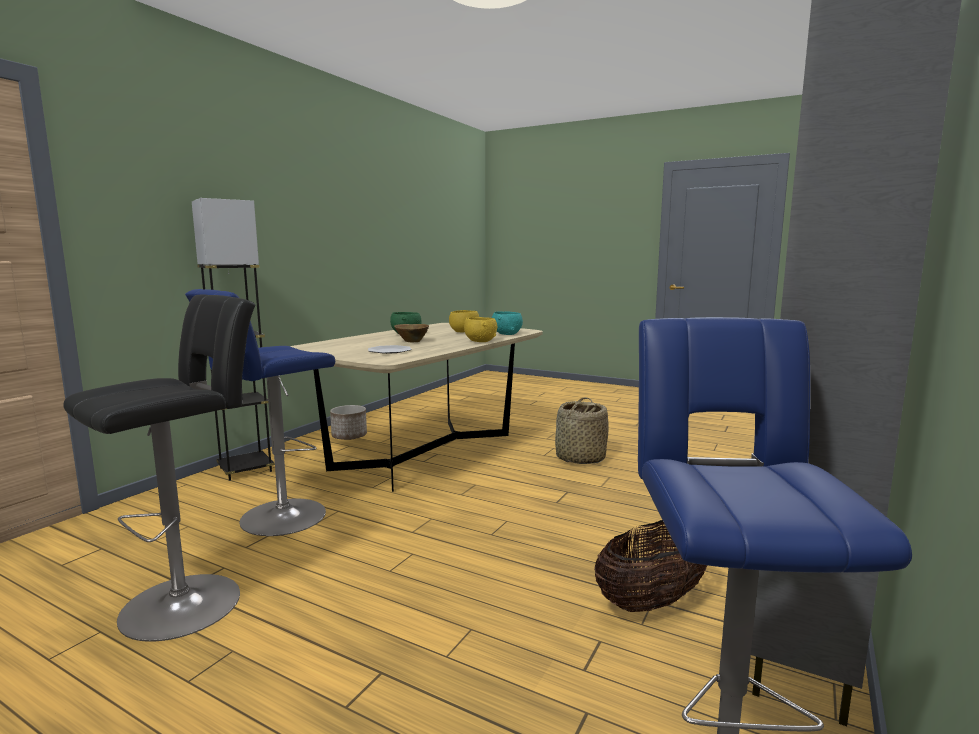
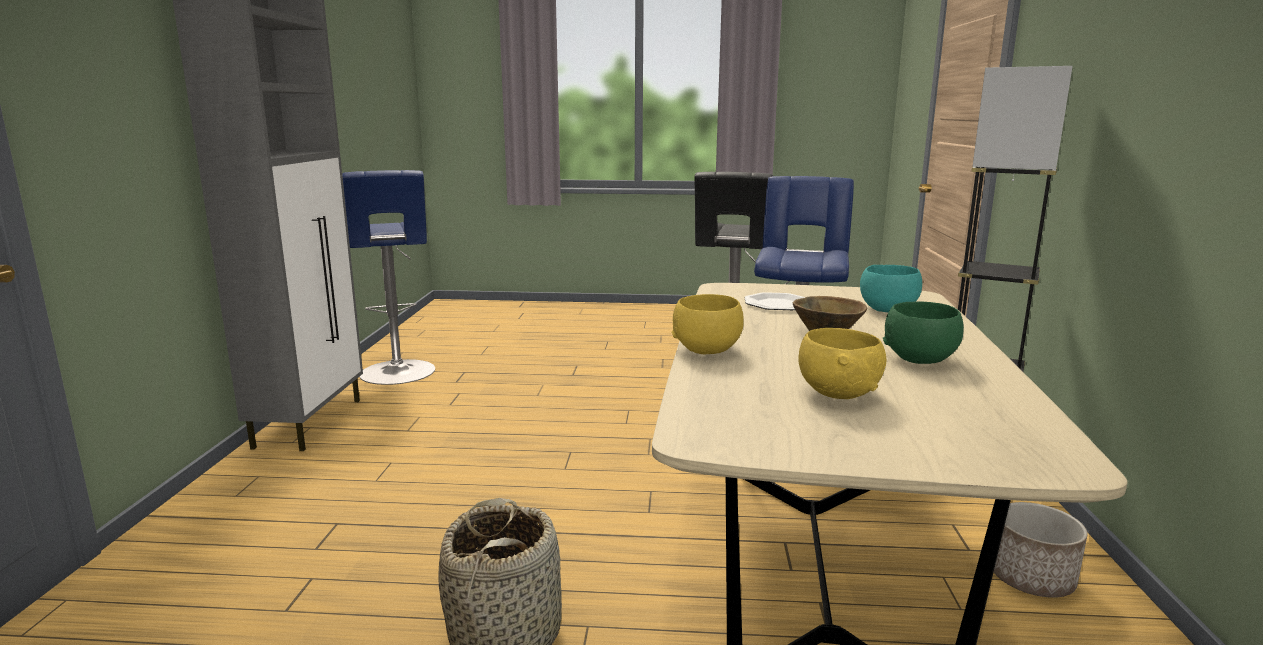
camera: 155 degrees right, 5 degrees up
(507, 334) = (715, 399): turquoise bowl -> turquoise bowl (888, 310)
(652, 601) = (407, 430): basket -> none

